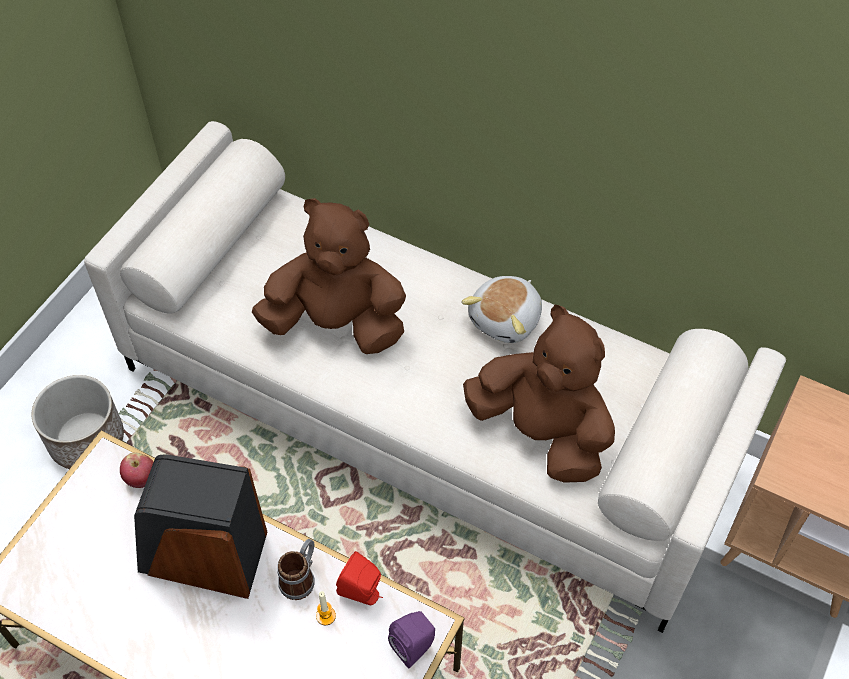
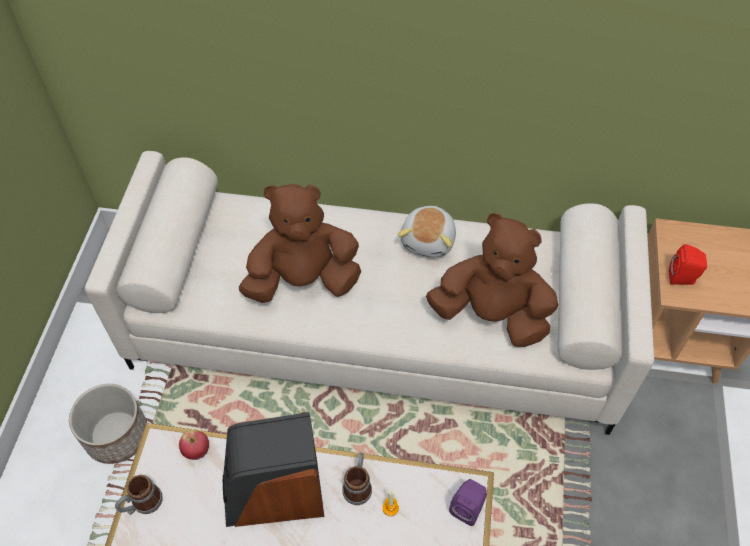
camera: 20 degrees left, 0 degrees up
(61, 517) = (142, 504): none -> mug
(363, 593) = (411, 480): red speaker -> red speaker (683, 278)

